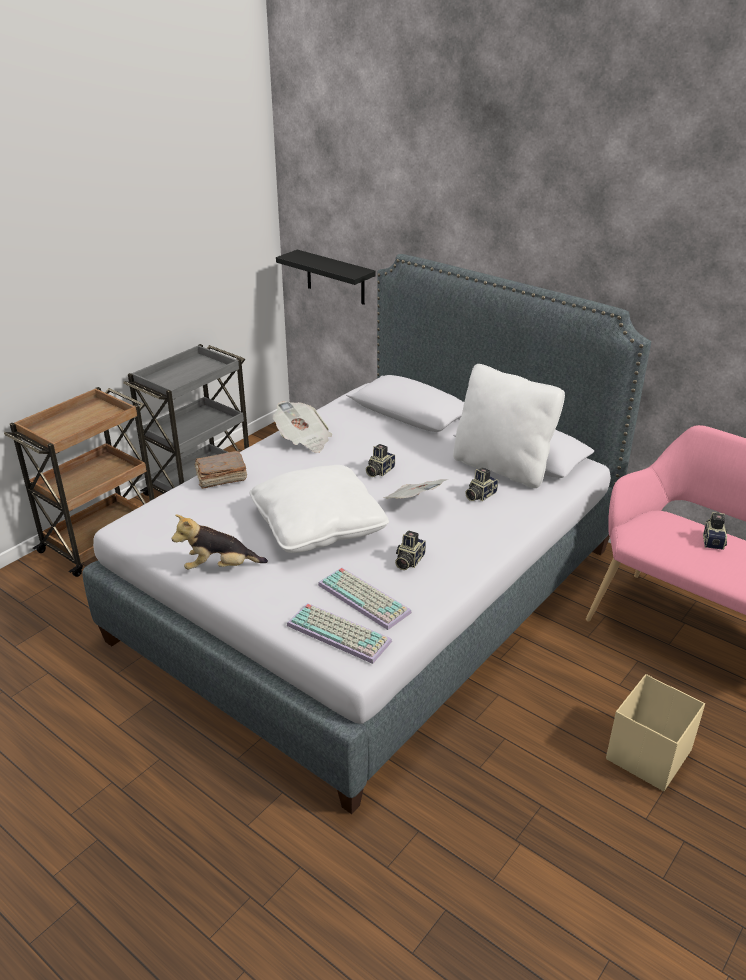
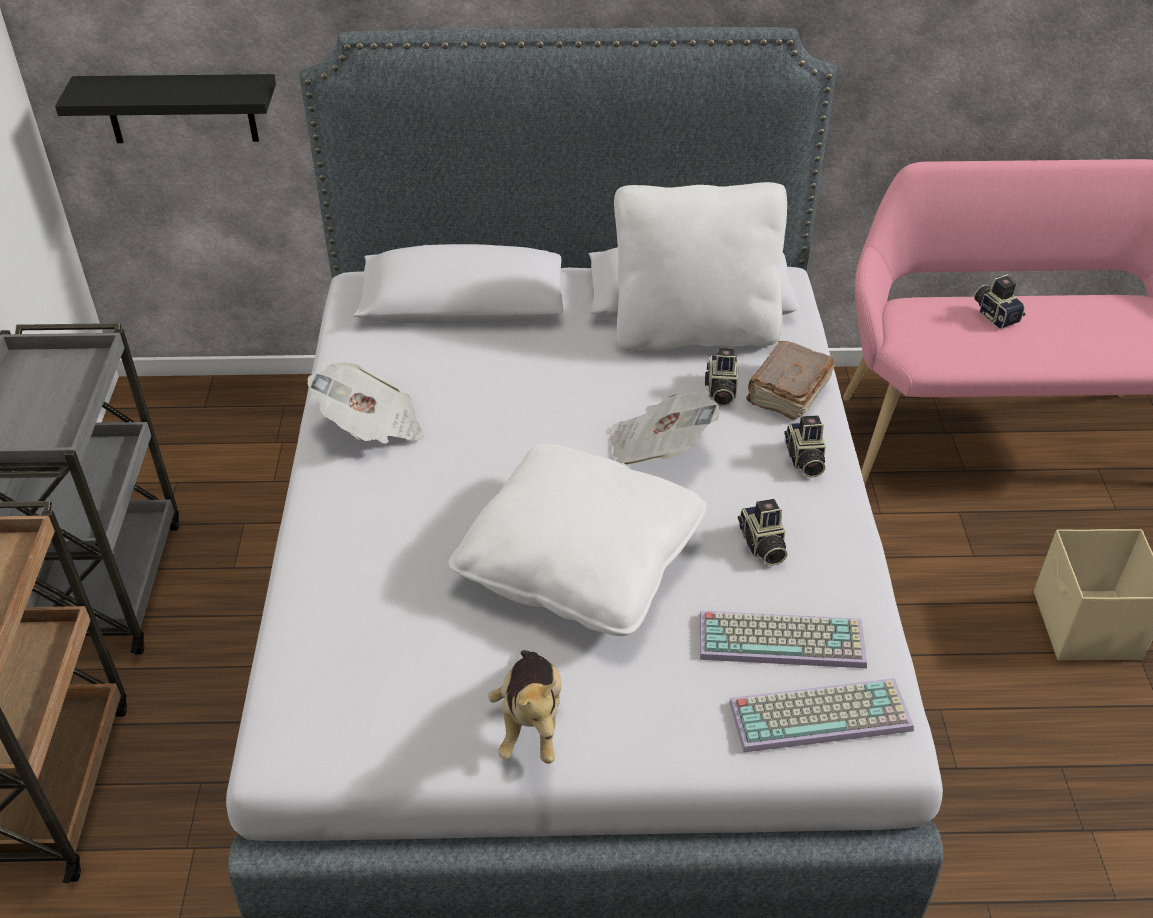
camera: 40 degrees left, 10 degrees up
(220, 478) = (327, 566): brown book -> brown book (787, 392)
(220, 567) = (530, 722): plush toy -> plush toy turned 45 degrees counterclockwise
(379, 471) = (549, 423): camera -> camera (804, 460)

